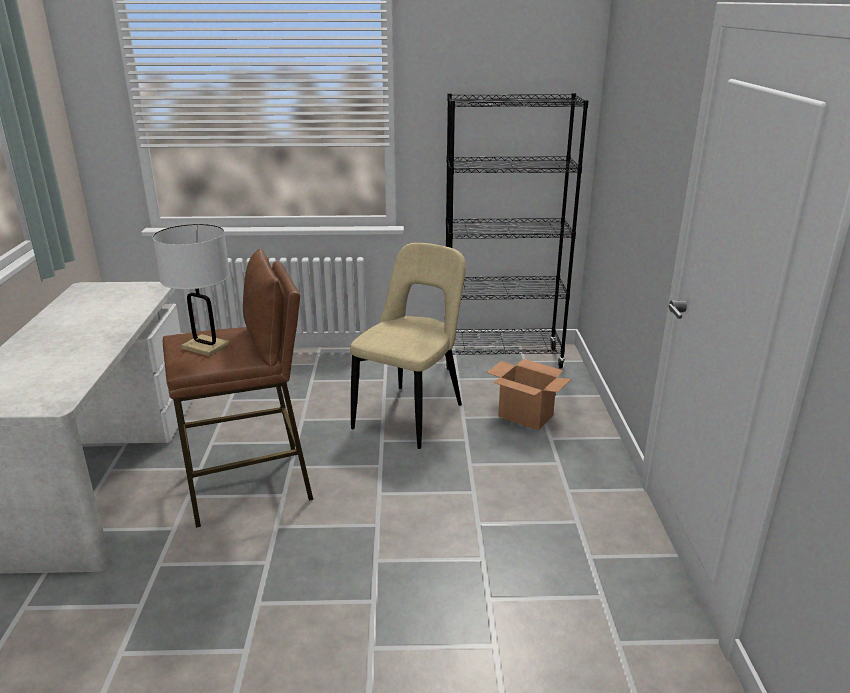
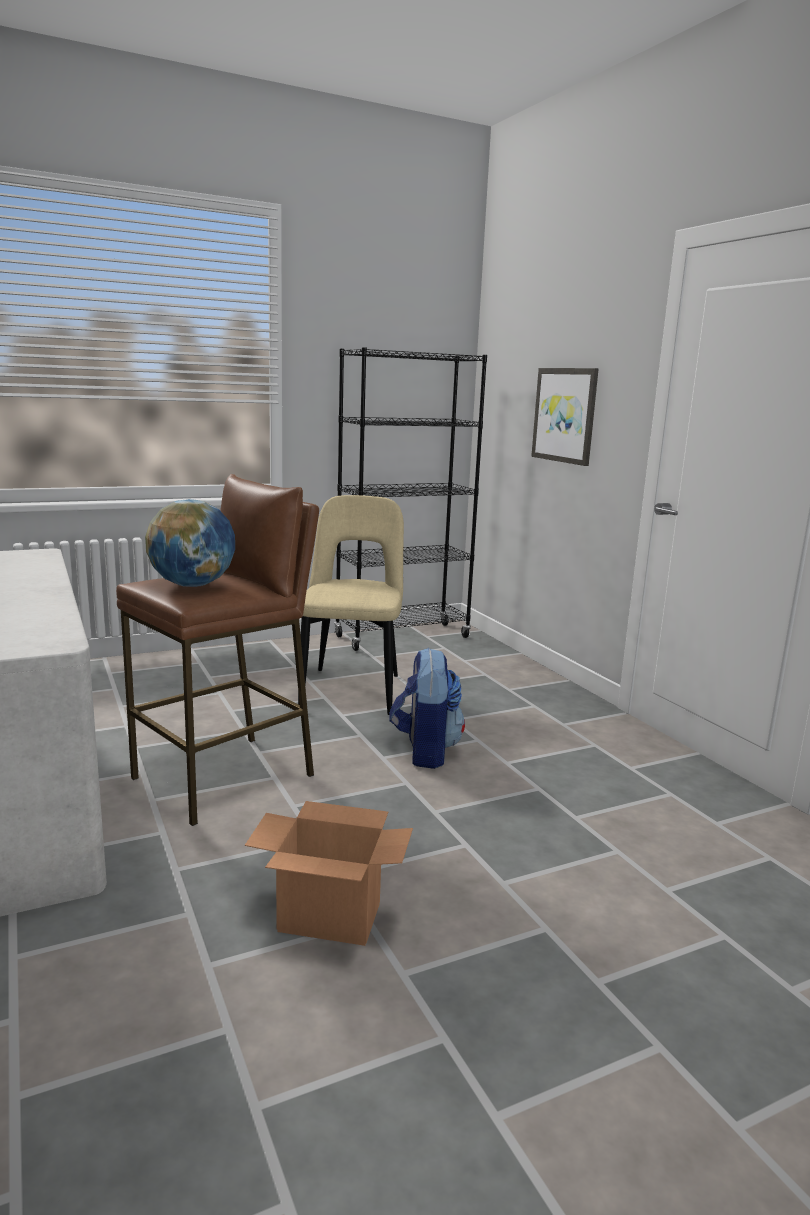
camera: 25 degrees left, 10 degrees down
(205, 346) = (193, 585): white table lamp -> globe
(418, 494) = (425, 751): none -> backpack
(525, 416) = (468, 676): cardboard box -> cardboard box (328, 918)
(639, 177) = (565, 415): none -> picture

